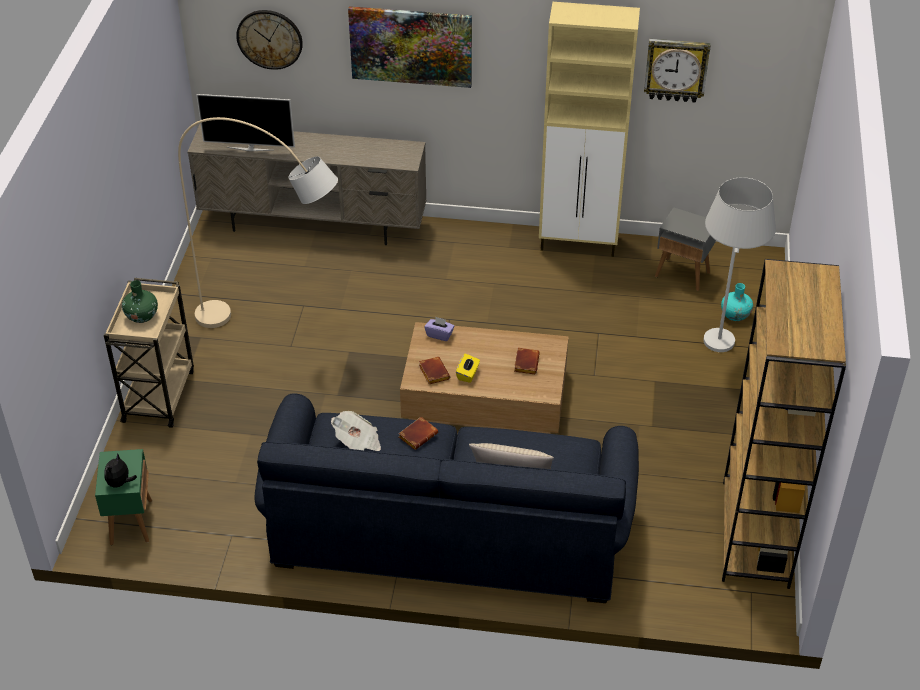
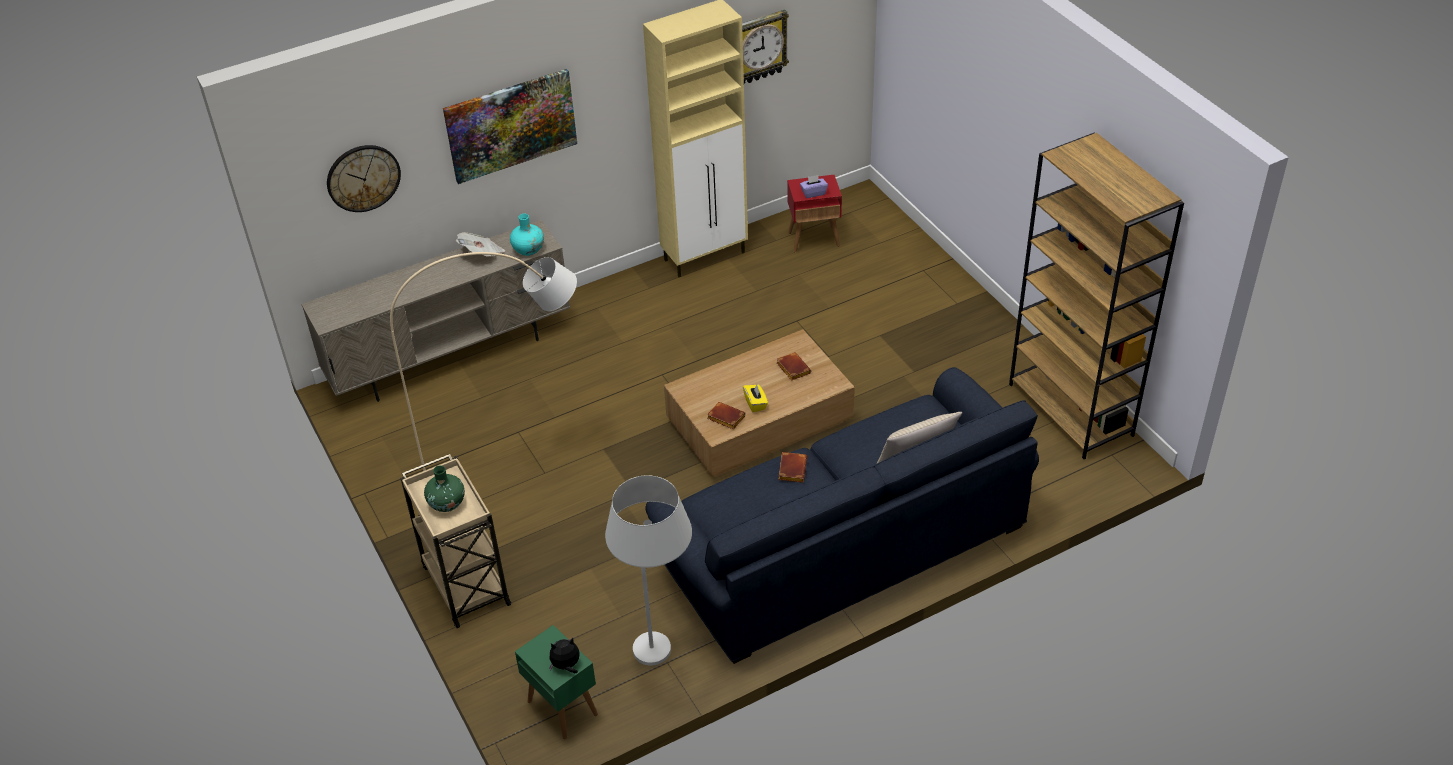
camera: 35 degrees left, 0 degrees up
(120, 483) = (566, 666): plush toy -> plush toy turned 90 degrees clockwise
(250, 148) = (380, 302): television -> none
(358, 442) = (748, 503): newspaper -> newspaper (482, 254)
(439, 335) = (696, 384): purple tissue box -> purple tissue box (813, 193)
(683, 274) = (814, 239): grey side table -> red side table
(718, 353) = (905, 287): white floor lamp -> white floor lamp (662, 665)
(735, 315) = (887, 251): turquoise vase -> turquoise vase (528, 249)

